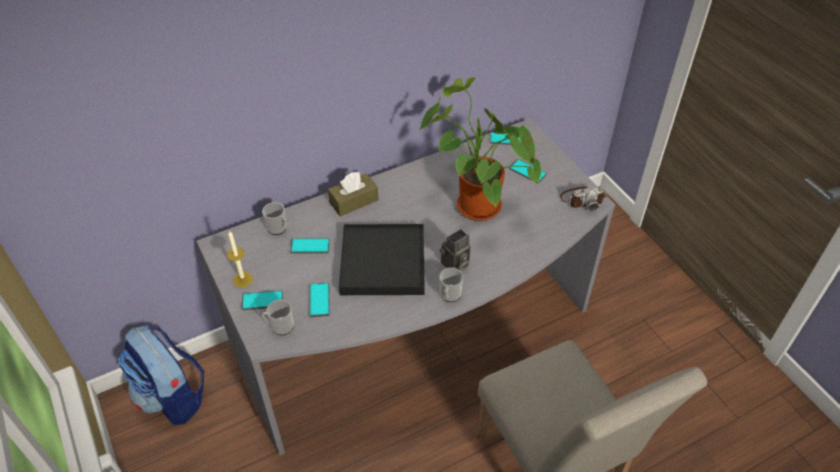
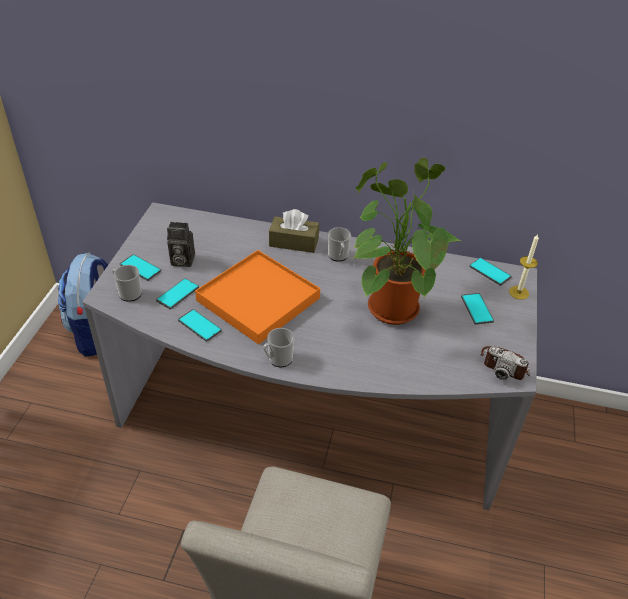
camera: 40 degrees right, 5 degrees down
(242, 279) = (147, 245): candle -> candle (518, 292)
(278, 229) = (214, 228): mug -> mug (338, 256)
(310, 246) = (220, 253): phone -> phone (199, 325)
(383, 262) = (258, 299): black tray -> orange tray
(455, 265) = (312, 340): camera -> camera (181, 261)

